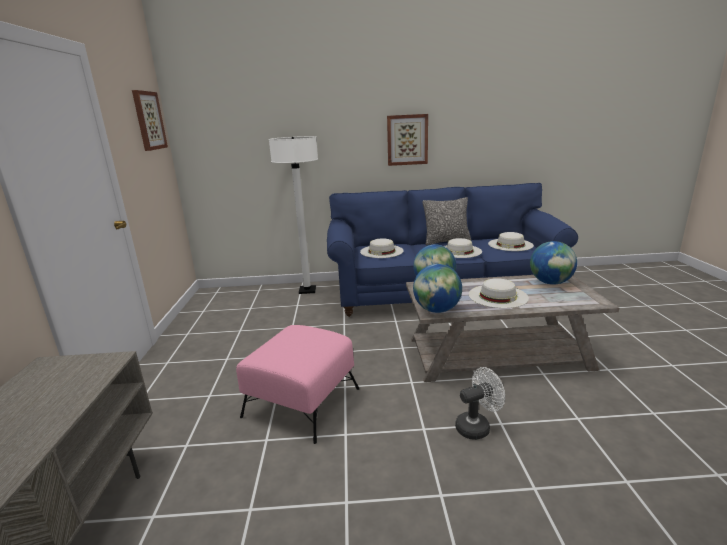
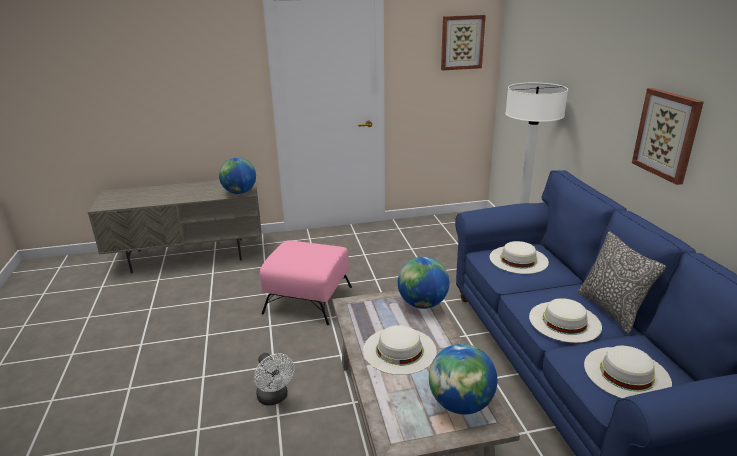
camera: 80 degrees right, 5 degrees up
(437, 310) = (354, 307): globe -> globe (239, 192)

